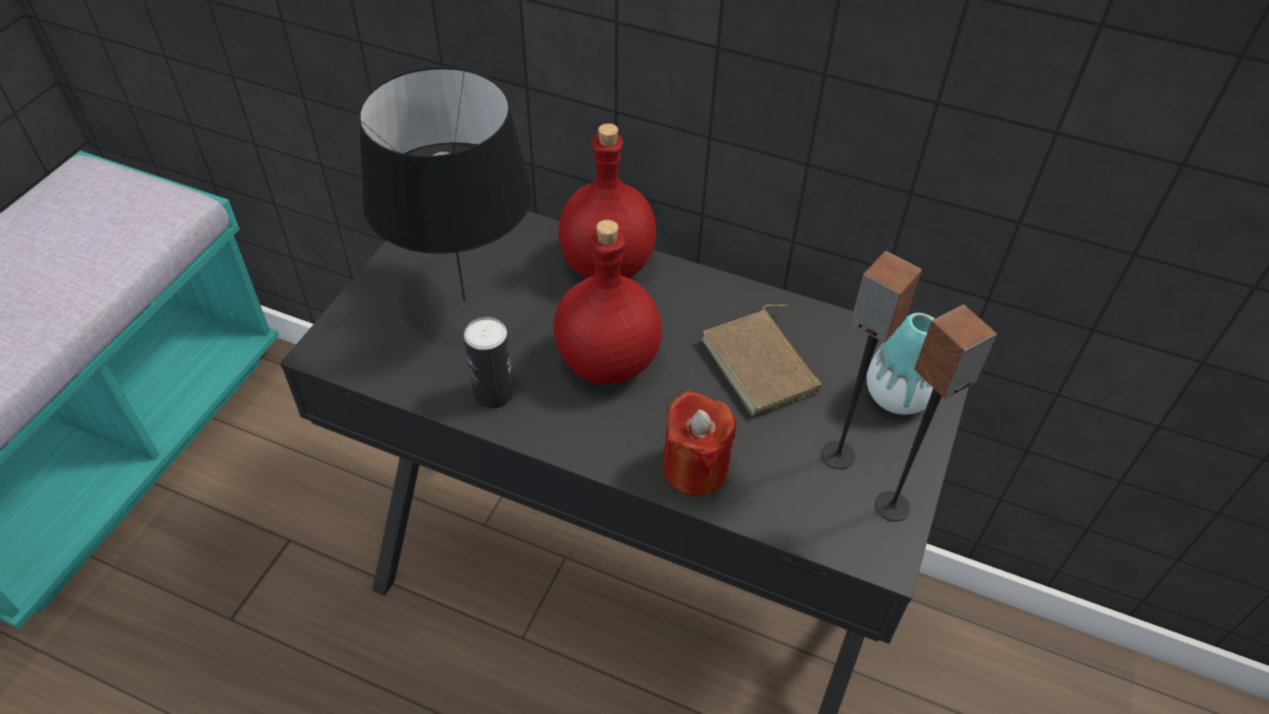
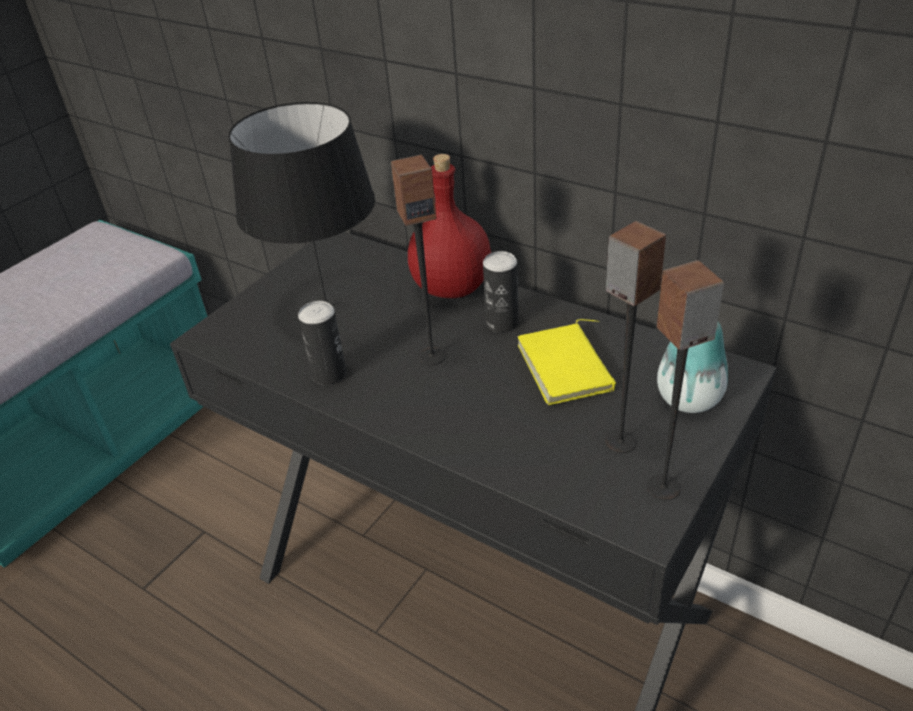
camera: 15 degrees right, 10 degrees down
(607, 360) = (432, 356): red bottle -> speaker
(677, 310) = (502, 323): none -> can
(695, 468) = (485, 442): red candle -> none
(763, 365) = (568, 367): brown book -> yellow book

